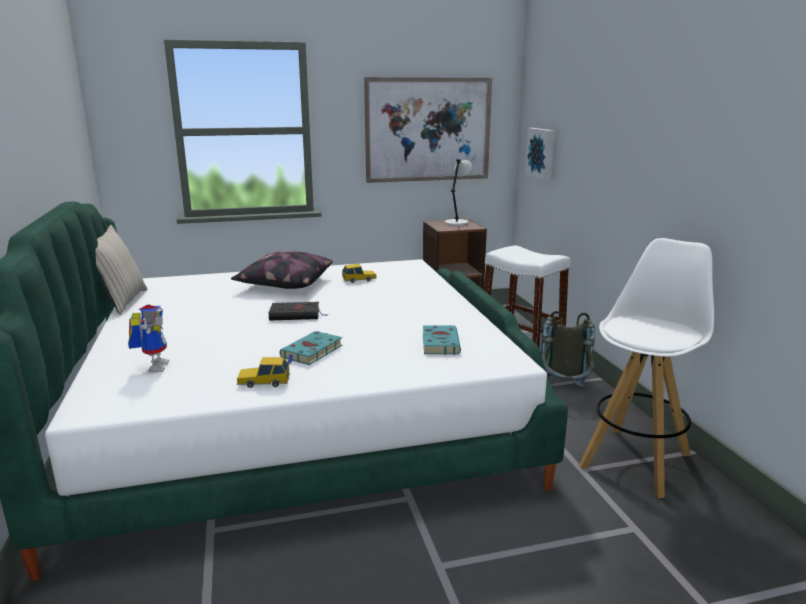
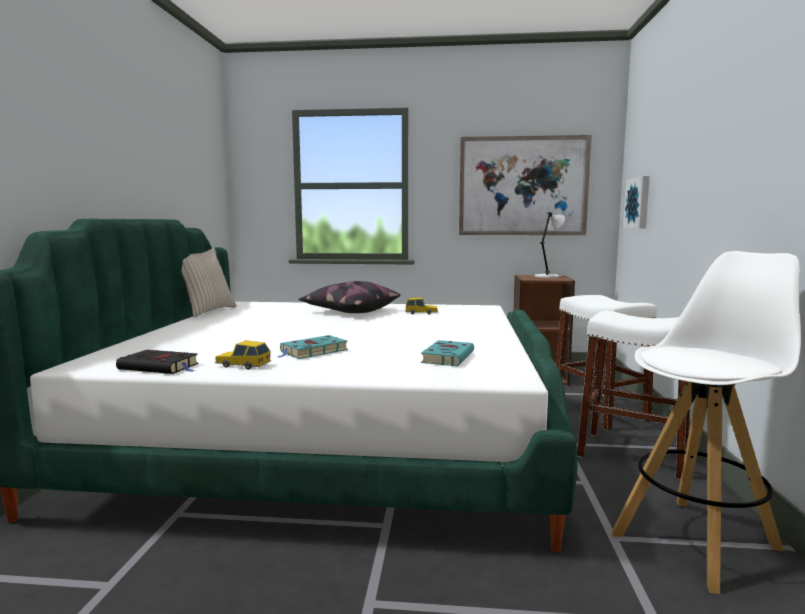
camera: 20 degrees right, 10 degrees down
(154, 366) = (172, 347): toy robot -> none
(296, 315) = (334, 328): black book -> black book (161, 367)
(564, 391) = (633, 454): grey backpack -> white stool

